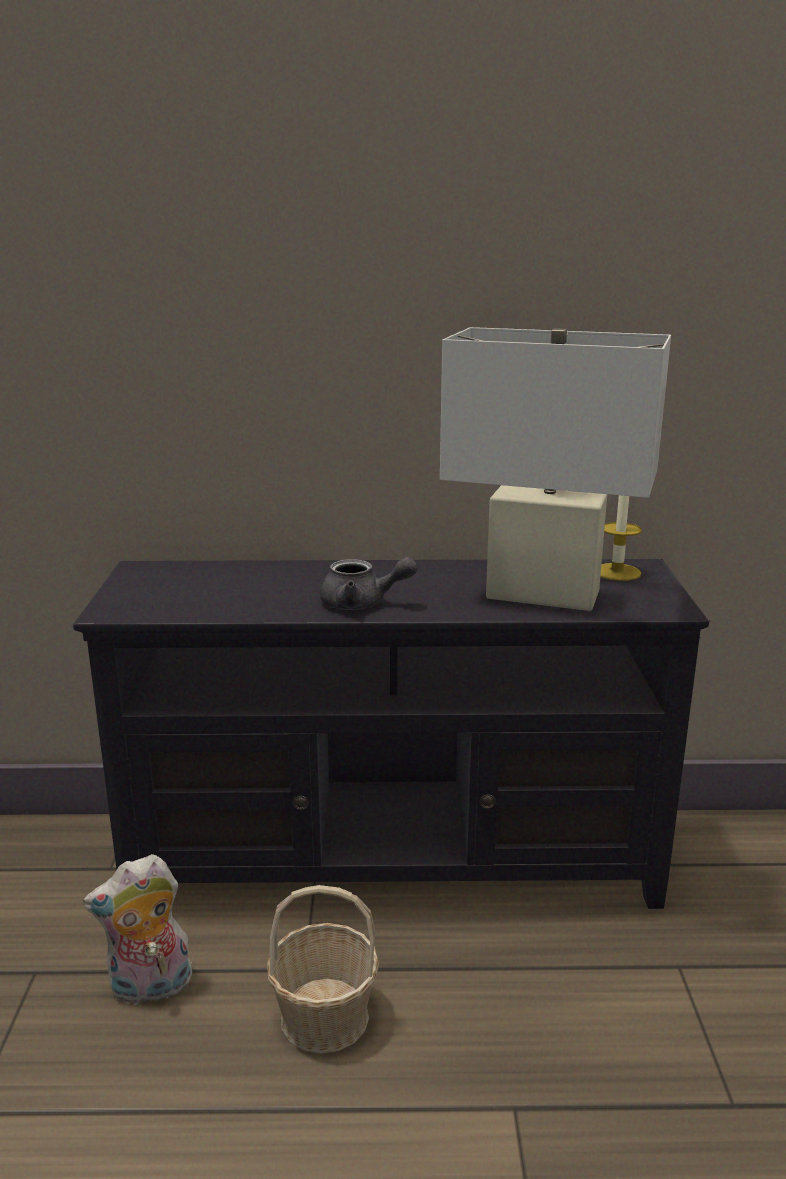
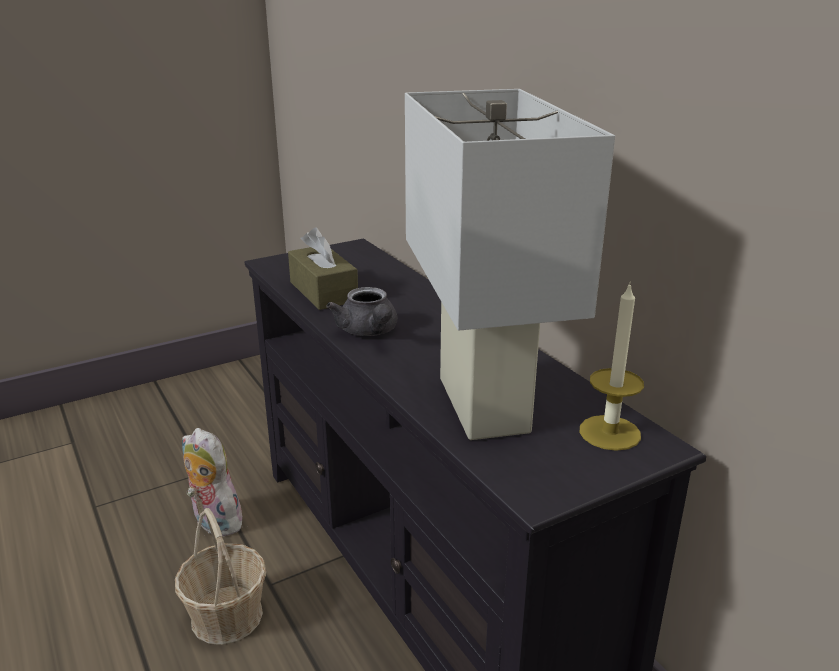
camera: 60 degrees right, 5 degrees up
(238, 603) = (323, 292): none -> brown tissue box

